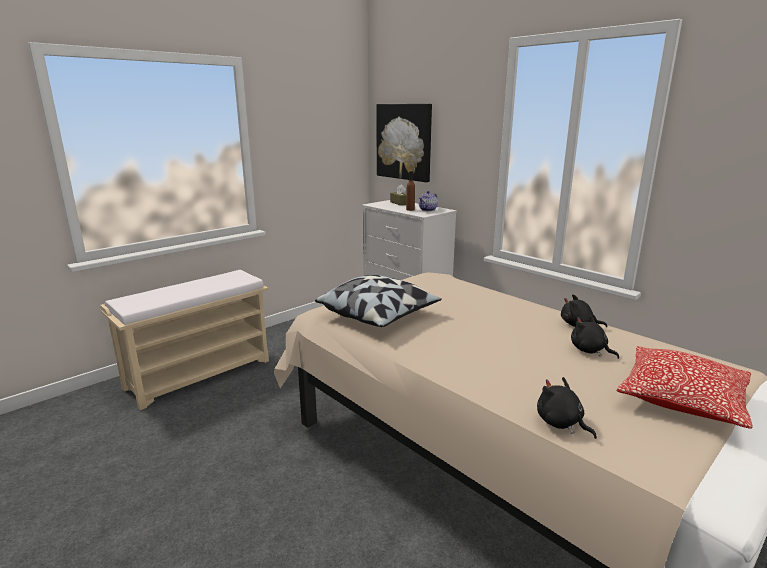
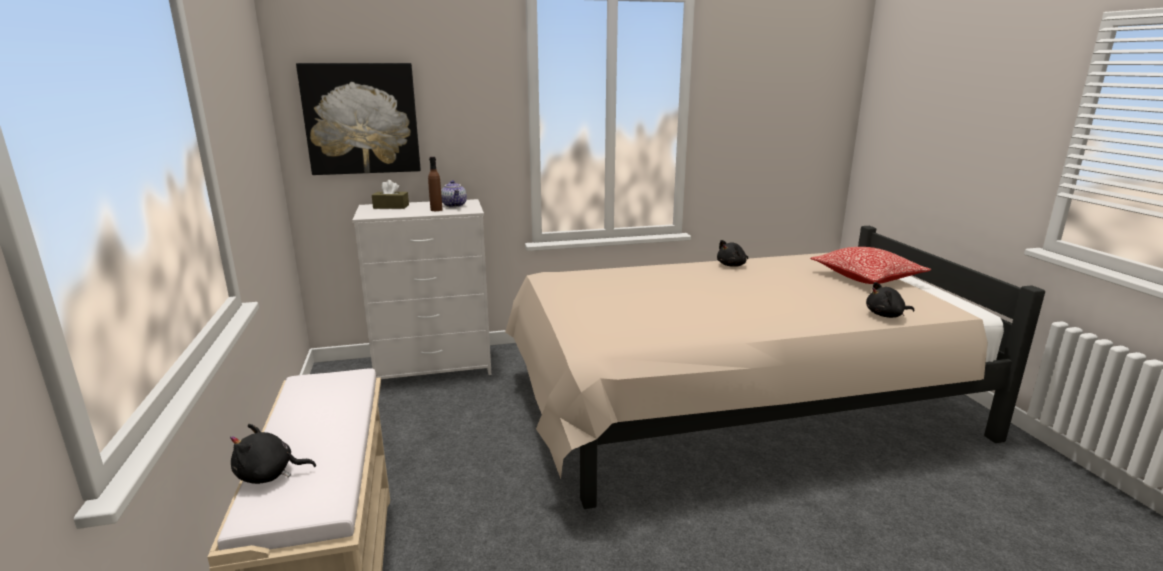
camera: 60 degrees left, 0 degrees up
(379, 316) = (636, 322): pillow -> none
(590, 350) = (781, 275): black plush toy -> black plush toy (269, 475)

